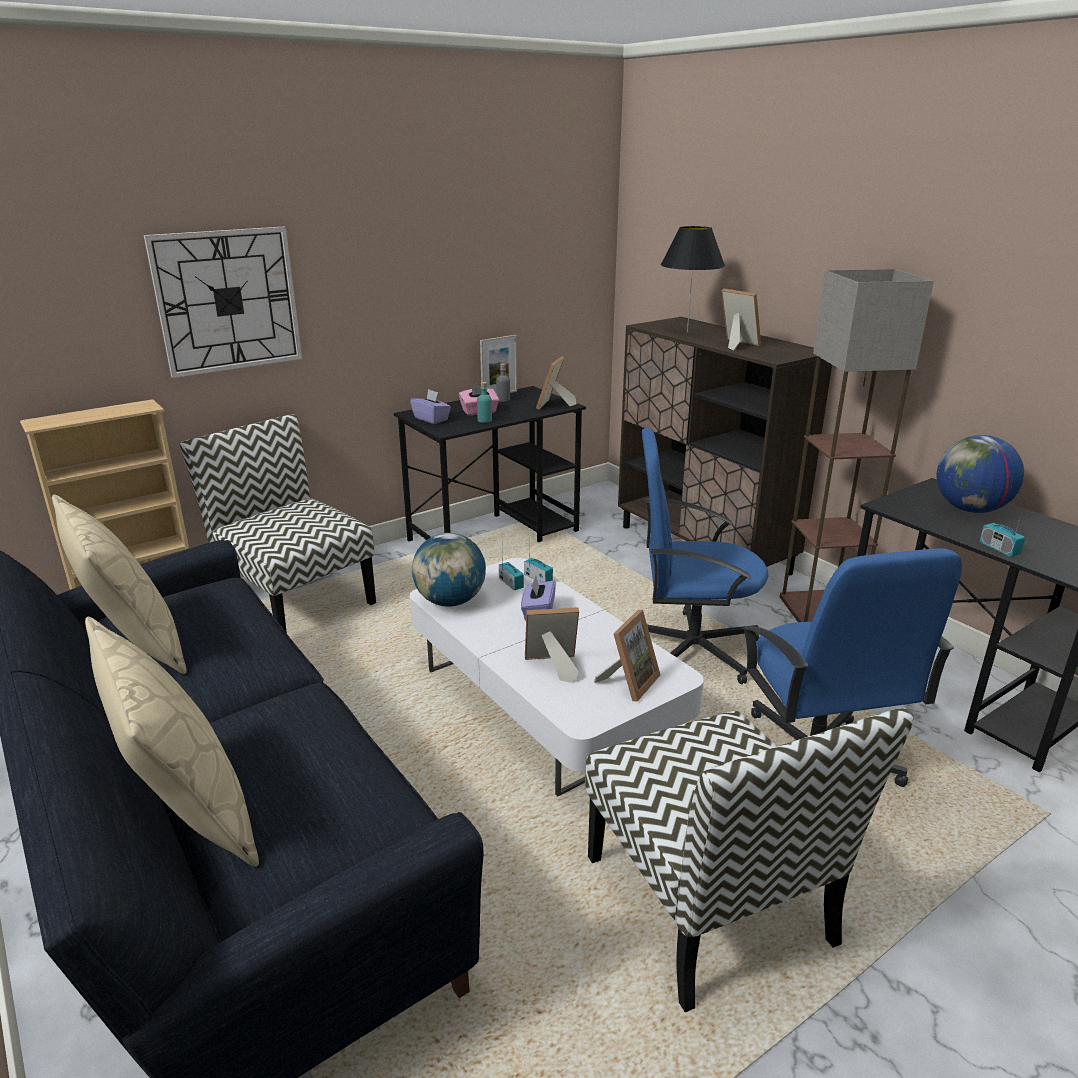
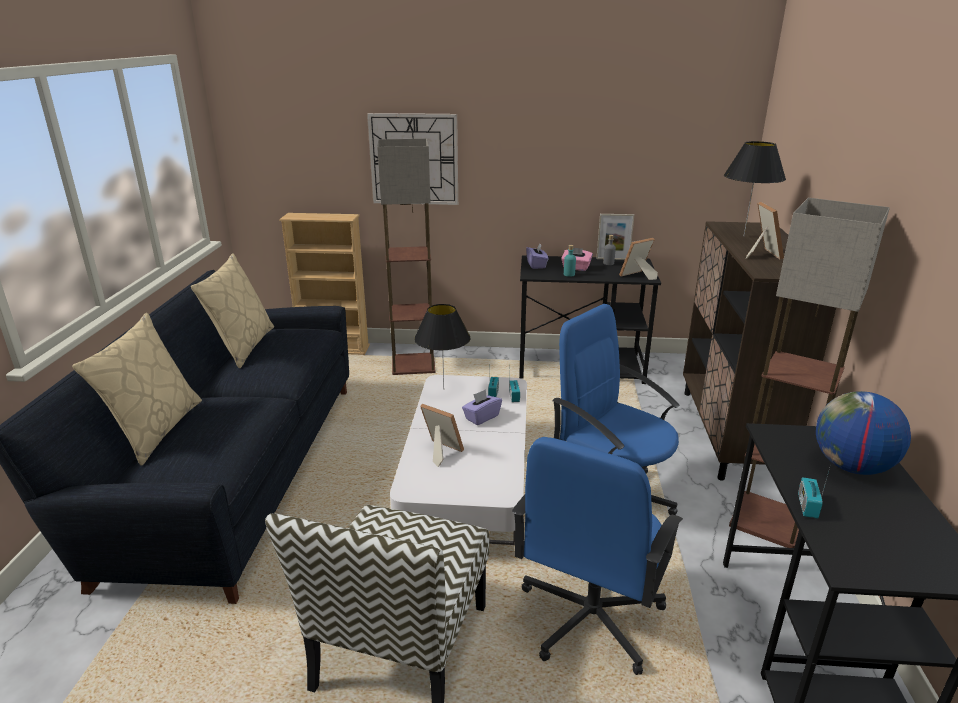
camera: 40 degrees right, 0 degrees up
(295, 602) = (414, 364): chair -> floor lamp
(450, 601) = (443, 389): globe -> black table lamp
(629, 682) = (469, 483): picture frame -> none

